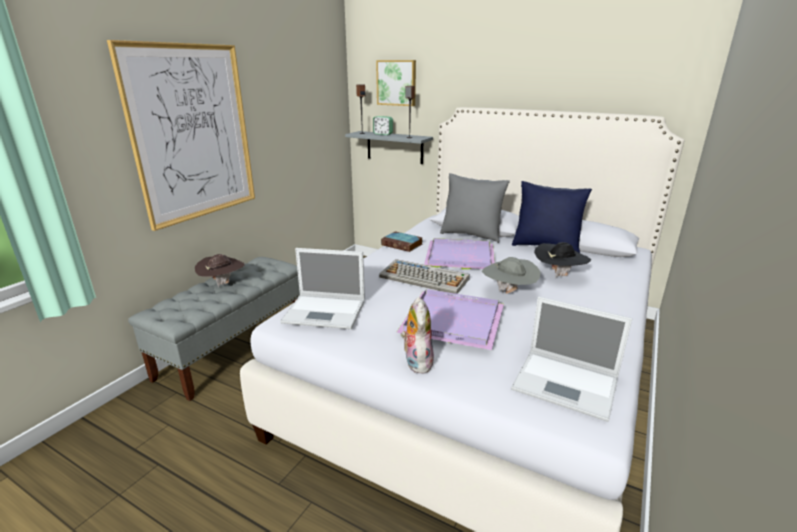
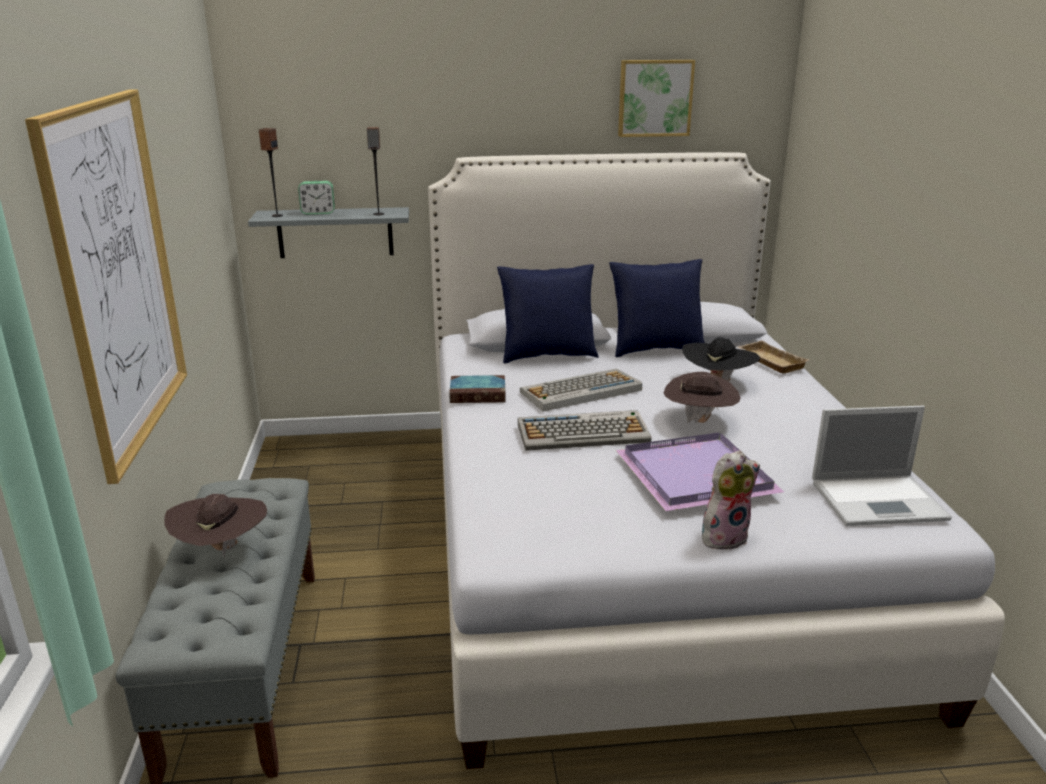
camera: 35 degrees left, 0 degrees up
(326, 311) = (536, 519): laptop -> none
(397, 83) = (330, 121): picture -> picture (654, 98)
(416, 362) = (724, 536): plush toy -> plush toy turned 105 degrees clockwise
(458, 257) = (580, 391): purple tray -> keyboard
(471, 235) = (547, 355): grey pillow -> blue pillow
(509, 293) = (699, 421): grey hat -> brown hat
(619, 272) = (769, 361): none -> beige tray

